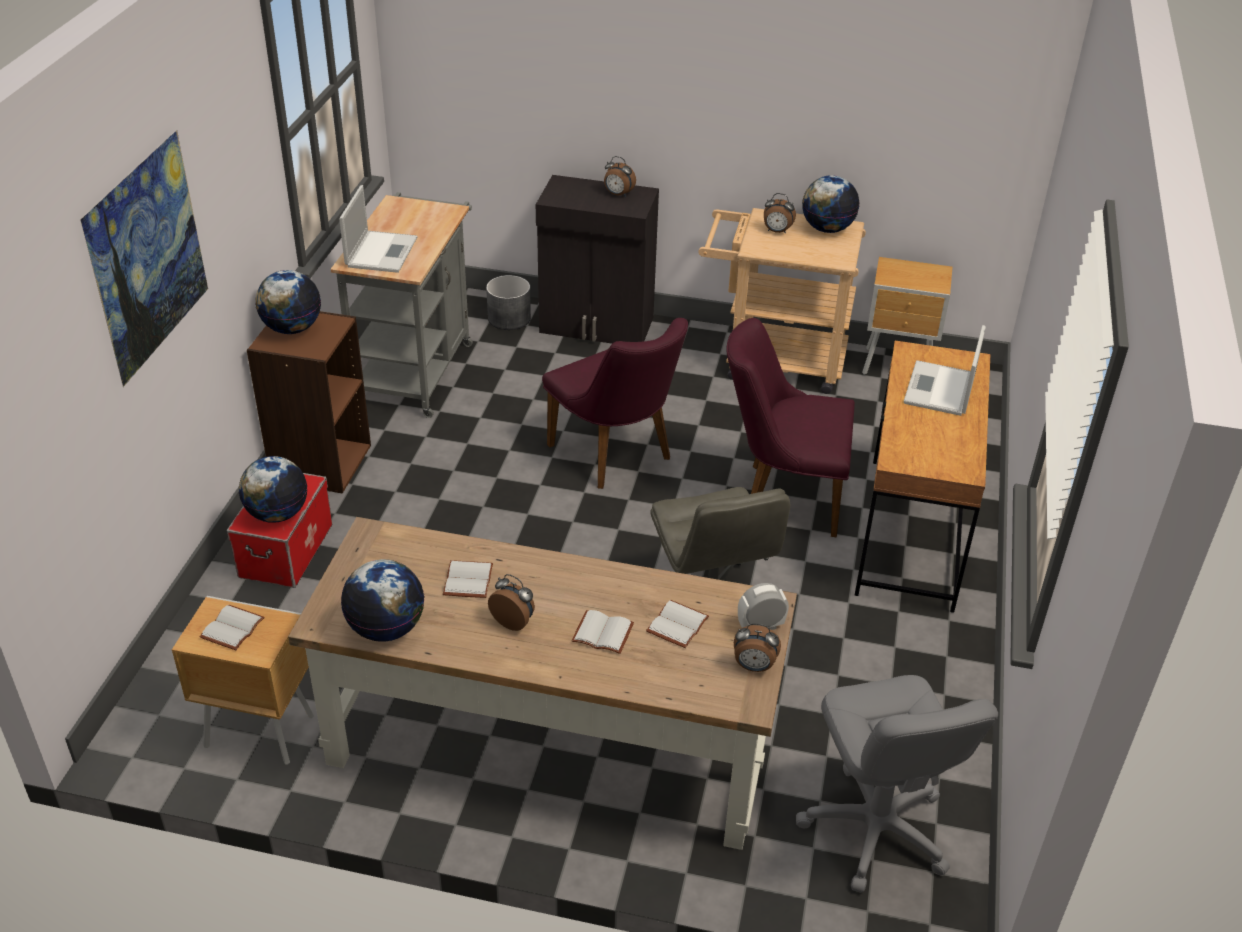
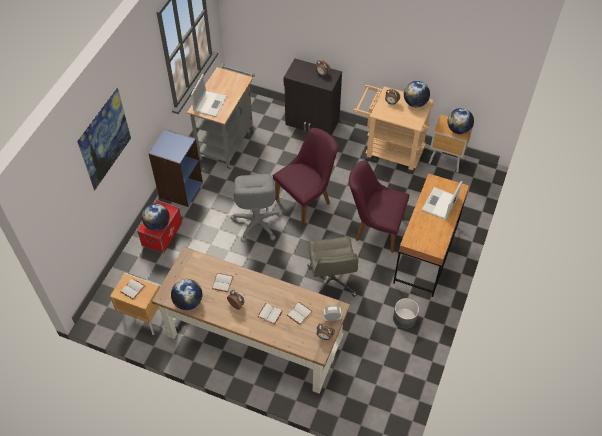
camera: 10 degrees right, 15 degrees up
(292, 328) = (168, 143): globe -> globe (458, 129)
(320, 462) = (180, 189): brown bookcase -> blue bookcase
(509, 318) = (273, 115): grey planter -> grey planter (404, 319)
(617, 457) = (307, 199): purple chair -> purple chair turned 105 degrees counterclockwise
(875, 829) = (372, 392): grey office chair -> grey office chair (256, 223)

